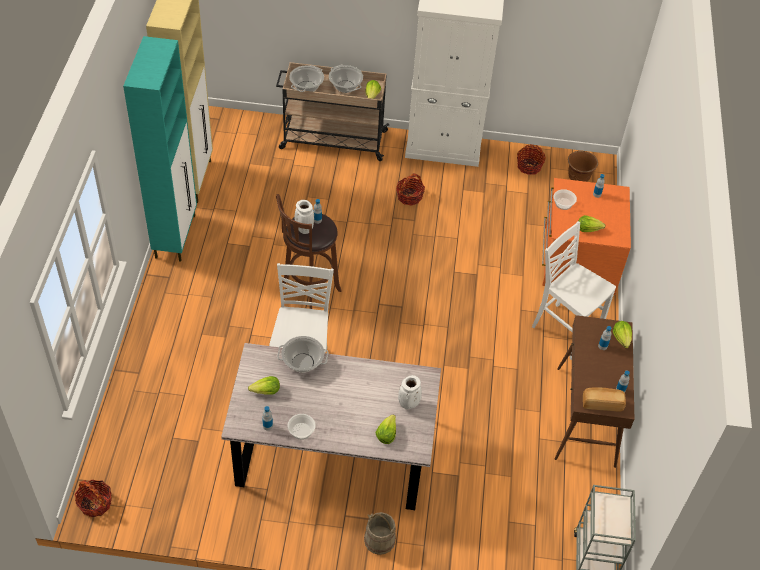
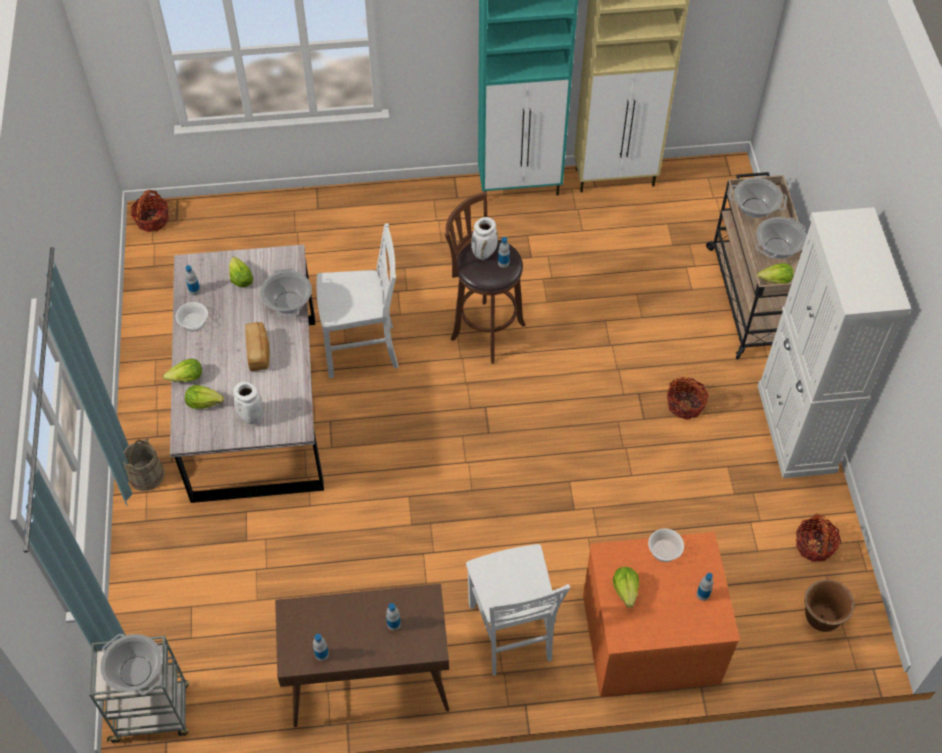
camera: 80 degrees right, 5 degrees up
(564, 329) = (511, 634): white chair -> white chair turned 135 degrees clockwise
(602, 403) = (294, 633): bread -> bread (259, 352)
(612, 513) = (136, 671): none -> cooking pot
(622, 338) = (414, 648): lettuce -> lettuce (186, 378)

